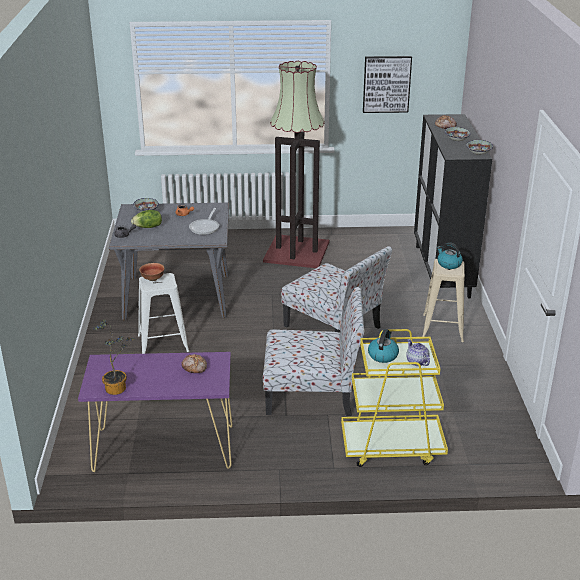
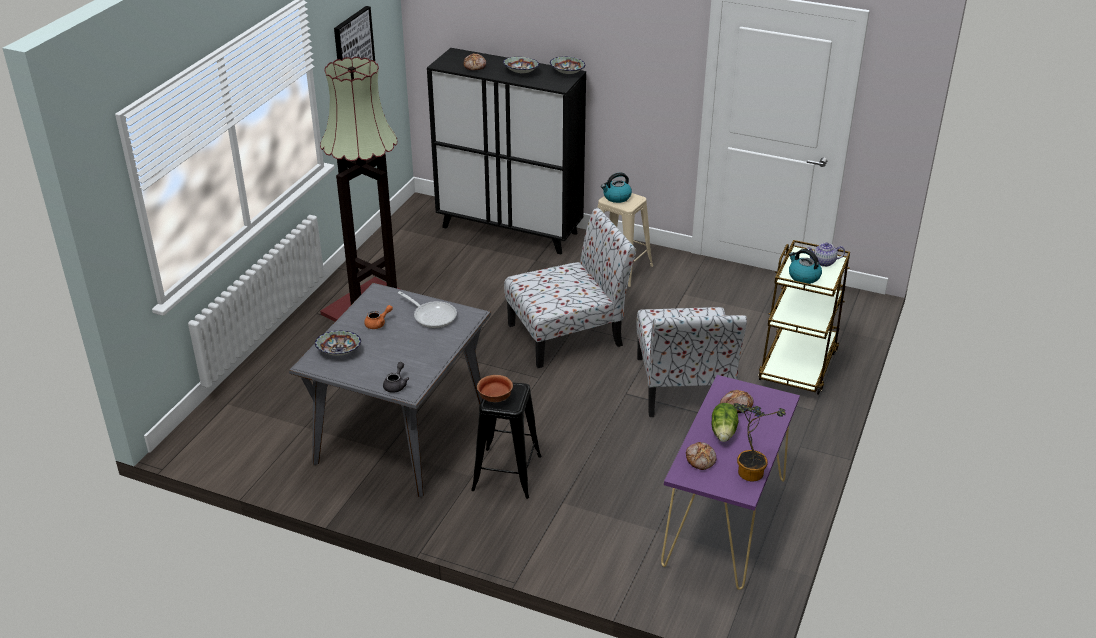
camera: 65 degrees left, 5 degrees up
(121, 364) = (701, 459): none -> bread
(148, 227) = (389, 360): lettuce -> lettuce (724, 432)
(163, 343) = (507, 472): white stool -> black stool
(312, 393) = (683, 387): chair -> chair turned 150 degrees clockwise
(391, 446) = (798, 365): yellow cart -> brown cart

